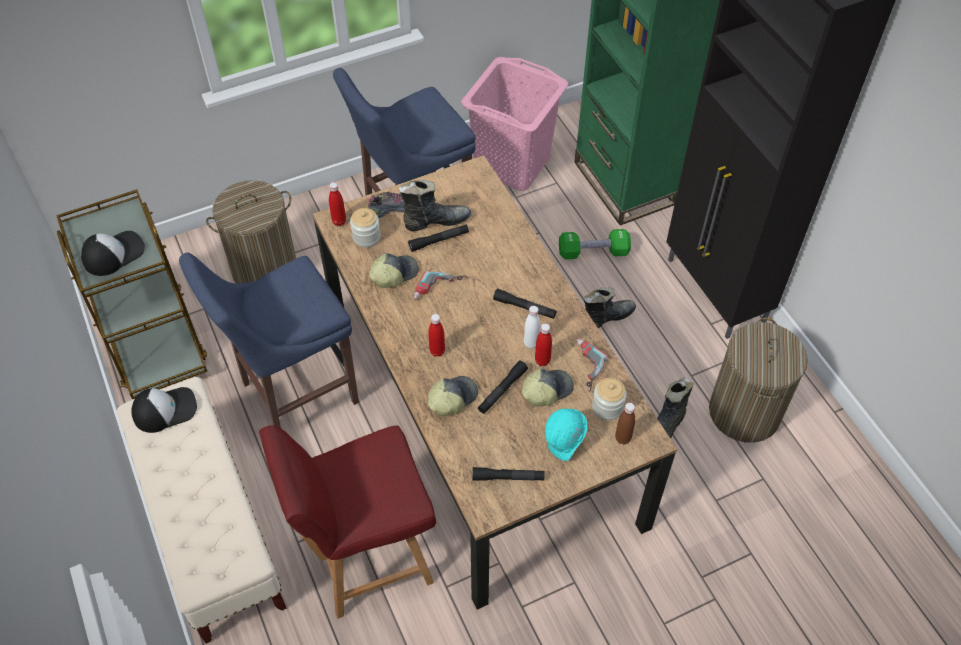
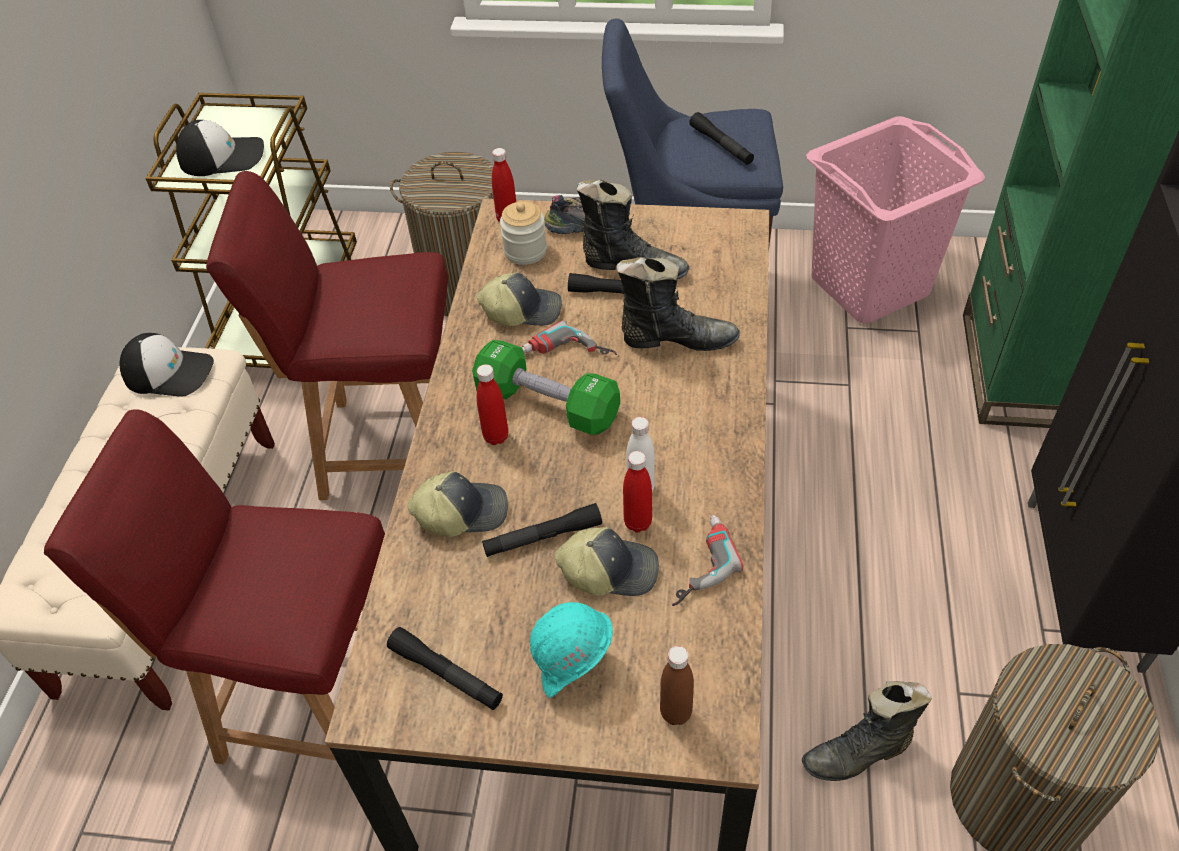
camera: 35 degrees right, 5 degrees down
(294, 394) = (387, 446): blue stool -> red chair
(524, 307) = (670, 434): black flashlight -> black flashlight (721, 145)
(593, 252) = (913, 443): green dumbbell -> green dumbbell (547, 404)
(606, 318) = (873, 543): black boot -> black boot (677, 339)
(607, 407) = (687, 647): jar -> none

